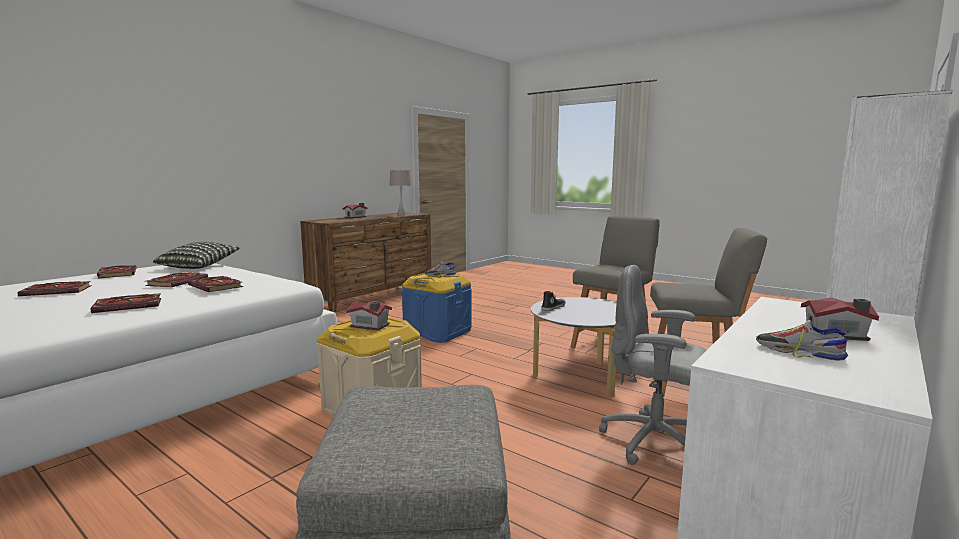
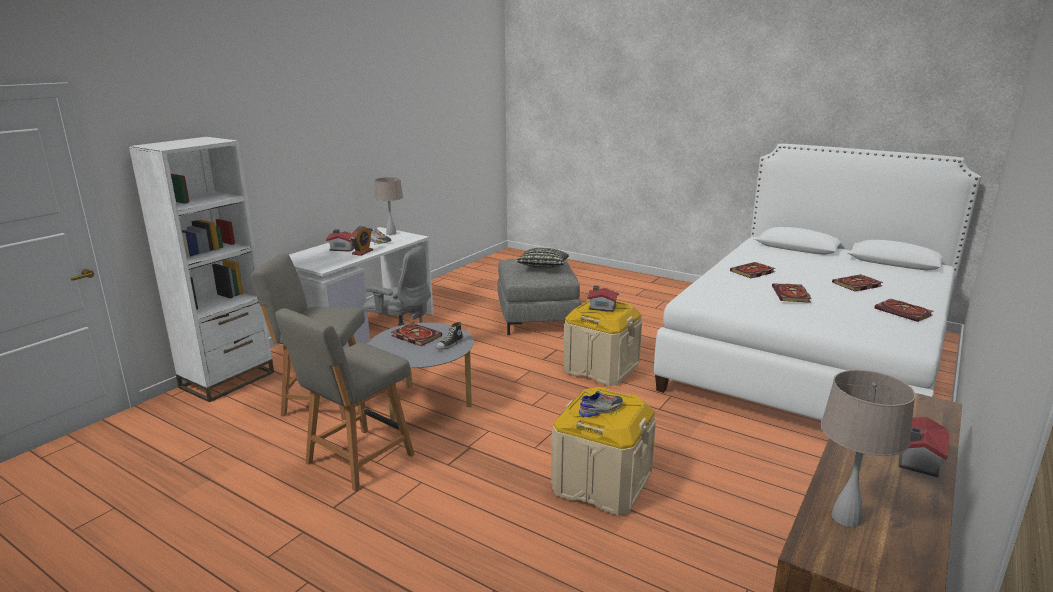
camera: 175 degrees right, 10 degrees up
(199, 266) = (867, 332): pillow -> pillow (543, 268)
(217, 286) = (739, 289): book -> book (415, 336)
(437, 332) = (601, 484): blue storage box -> beige storage box
(773, 325) = (362, 252): none -> alarm clock
(818, 379) = (391, 233): none -> beige table lamp

